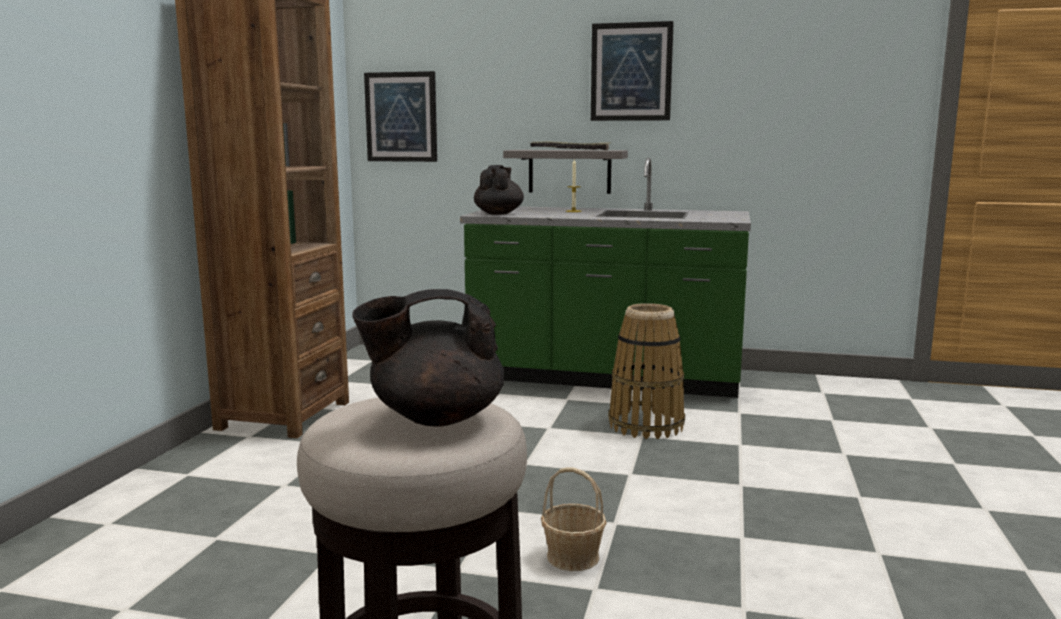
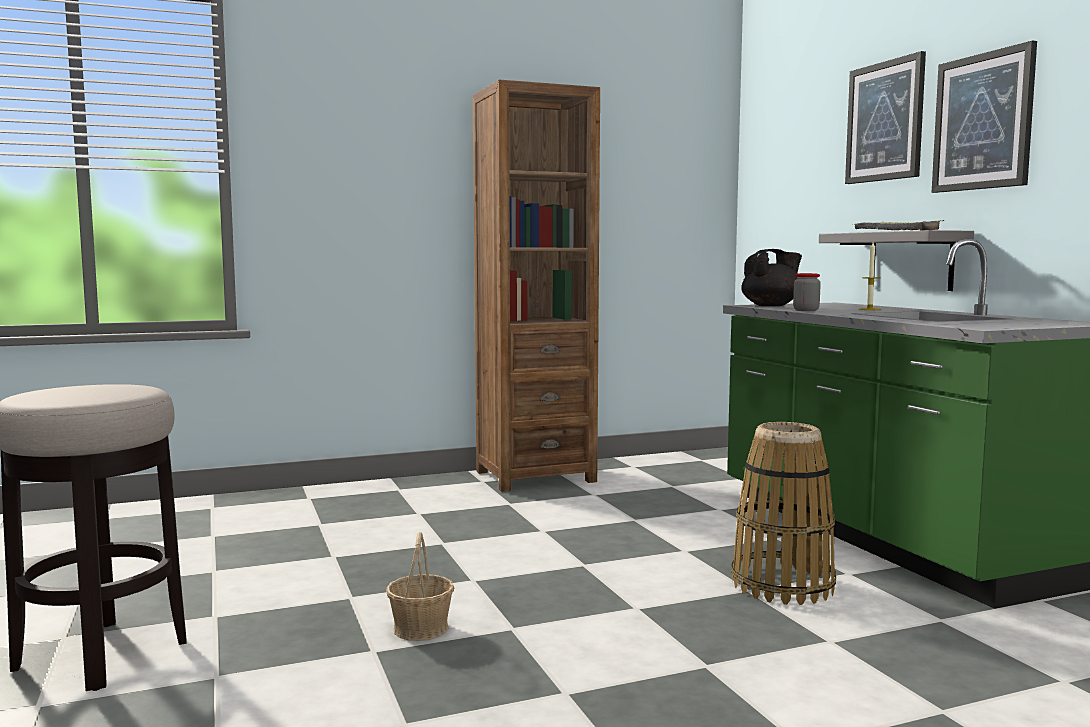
camera: 55 degrees right, 5 degrees down
(401, 117) = (771, 201): picture -> picture (885, 121)
(435, 418) = (81, 391): black teapot -> none
(555, 216) = (806, 310): none -> jar

